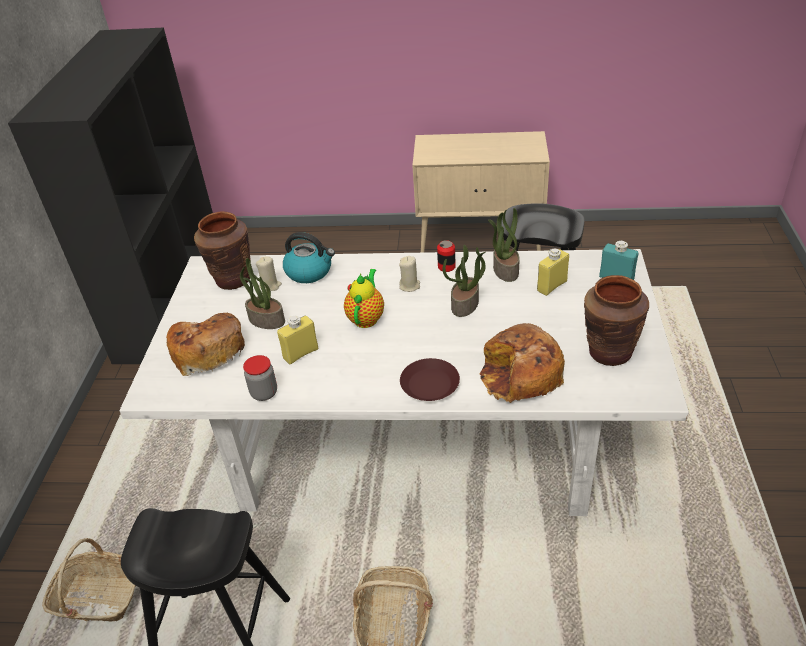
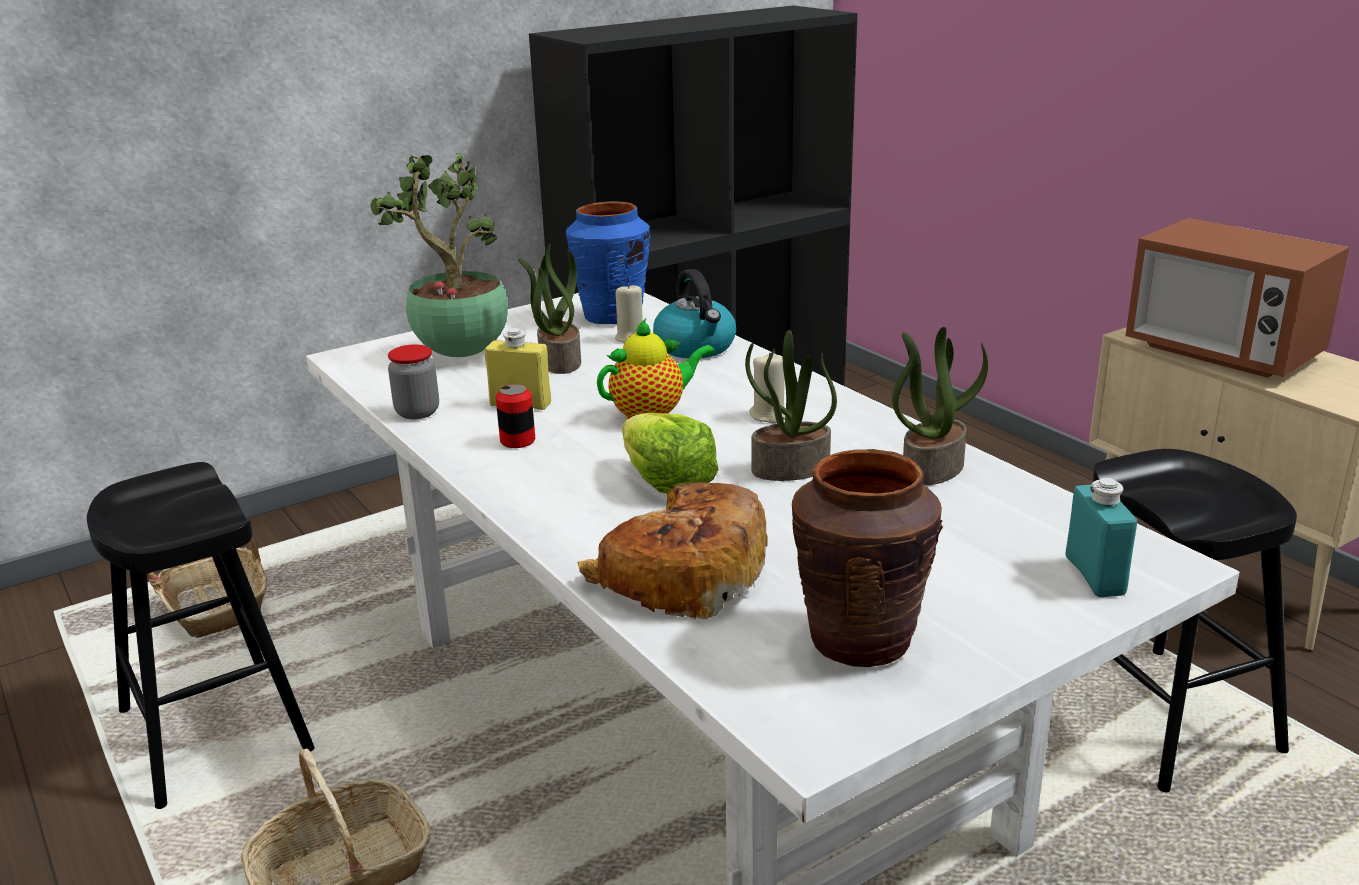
camera: 50 degrees right, 15 degrees down
(207, 350) = (460, 354): bread -> potted plant
(233, 279) = (612, 316): brown vase -> blue vase
(430, 385) = (563, 510): brown plate -> none
(437, 343) = (667, 481): none -> lettuce
(446, 267) = (860, 423): can -> can (517, 441)
(463, 151) = (1222, 352): none -> microwave
(552, 286) = (960, 522): yellow bottle -> none

